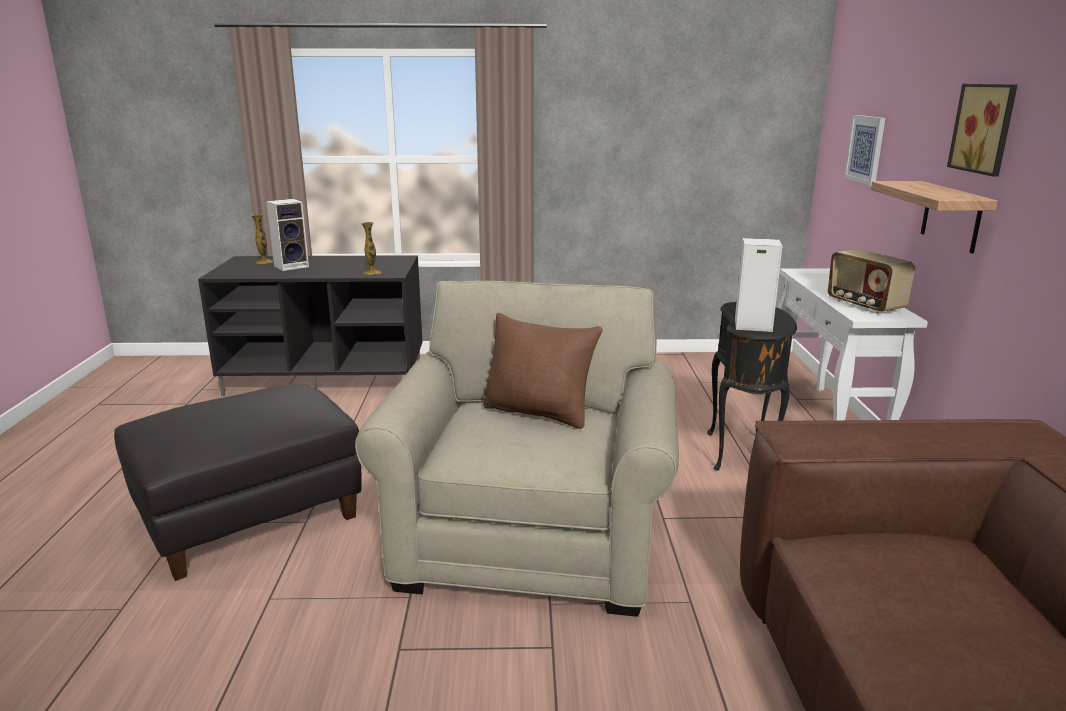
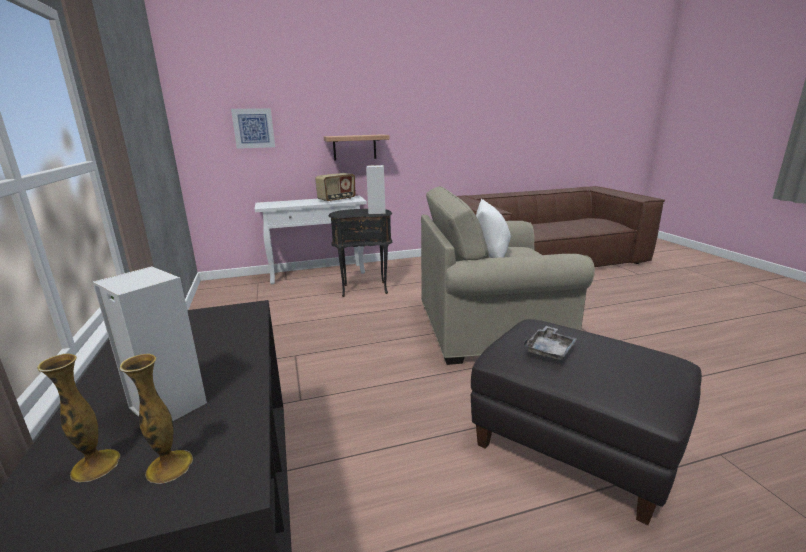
camera: 105 degrees left, 0 degrees up
(258, 395) = (550, 350): none -> grey tray
(372, 273) = (240, 322): vase -> vase (169, 466)
(539, 412) = (490, 254): brown pillow -> white pillow
(986, 128) = (365, 106): picture -> none

